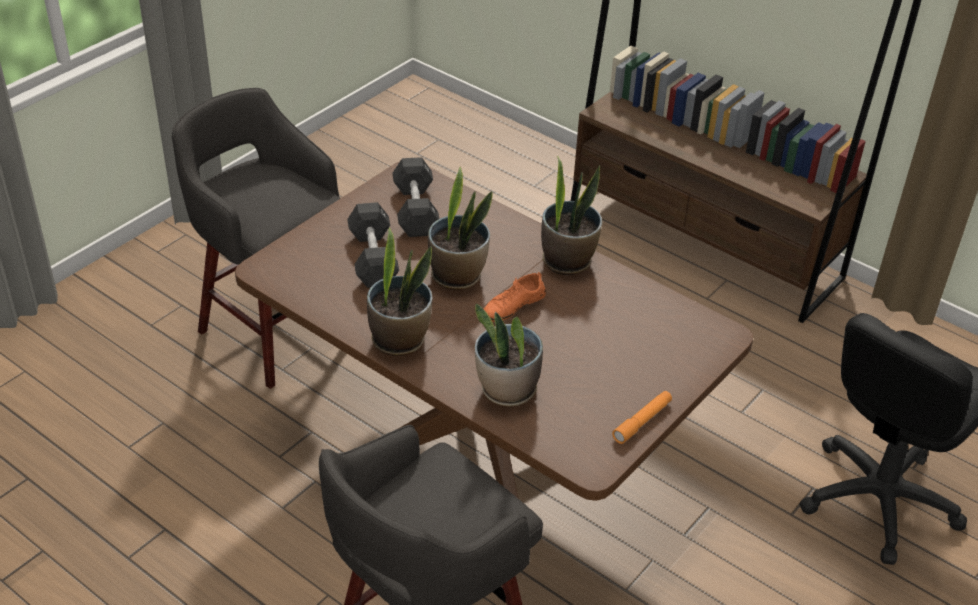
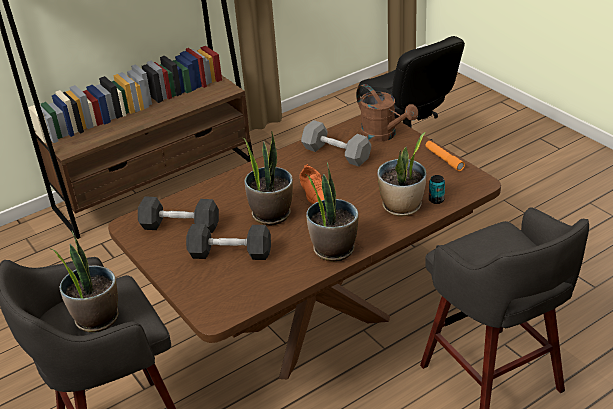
camera: 70 degrees left, 5 degrees down
(533, 423) = (436, 200): none -> can
(567, 261) = (276, 165): potted plant -> potted plant (96, 318)
(614, 310) = (336, 154): none -> grey dumbbell
(683, 350) = (383, 135): none -> brown watering can

